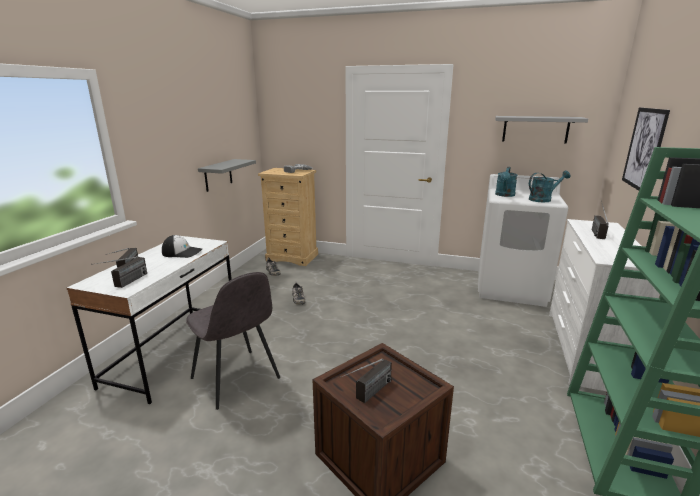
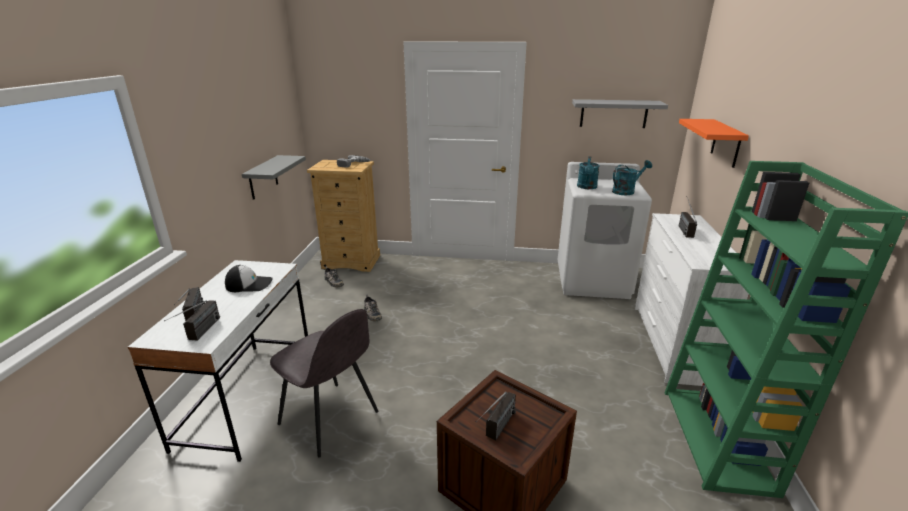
camera: 10 degrees left, 5 degrees up
(644, 149) = (726, 143): picture -> orange shelf

